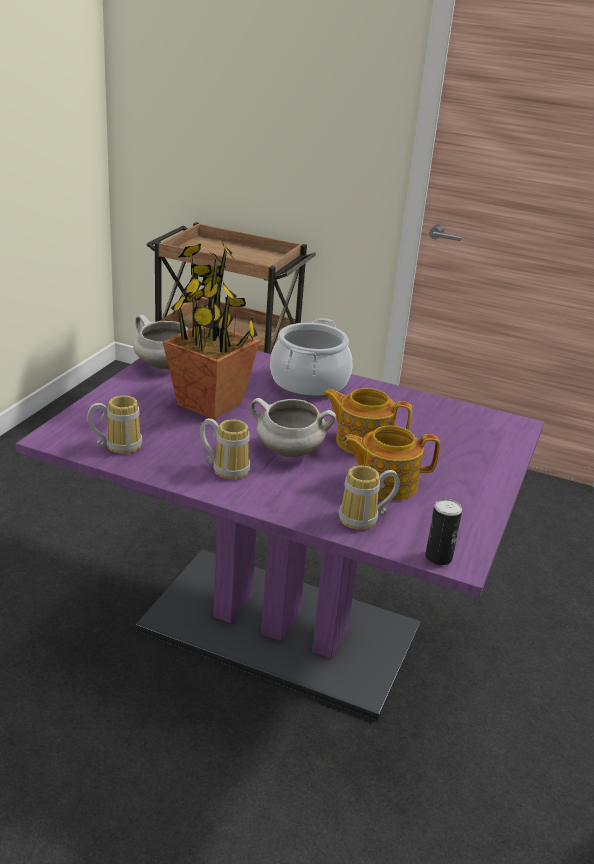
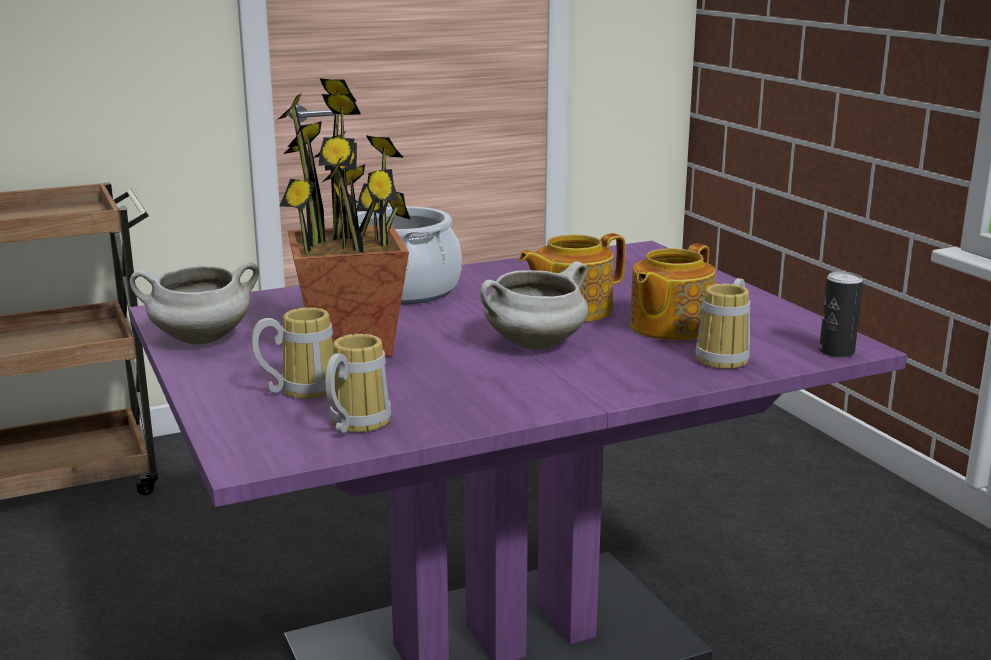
camera: 45 degrees left, 10 degrees down
(227, 468) = (518, 384): mug -> mug (300, 390)

